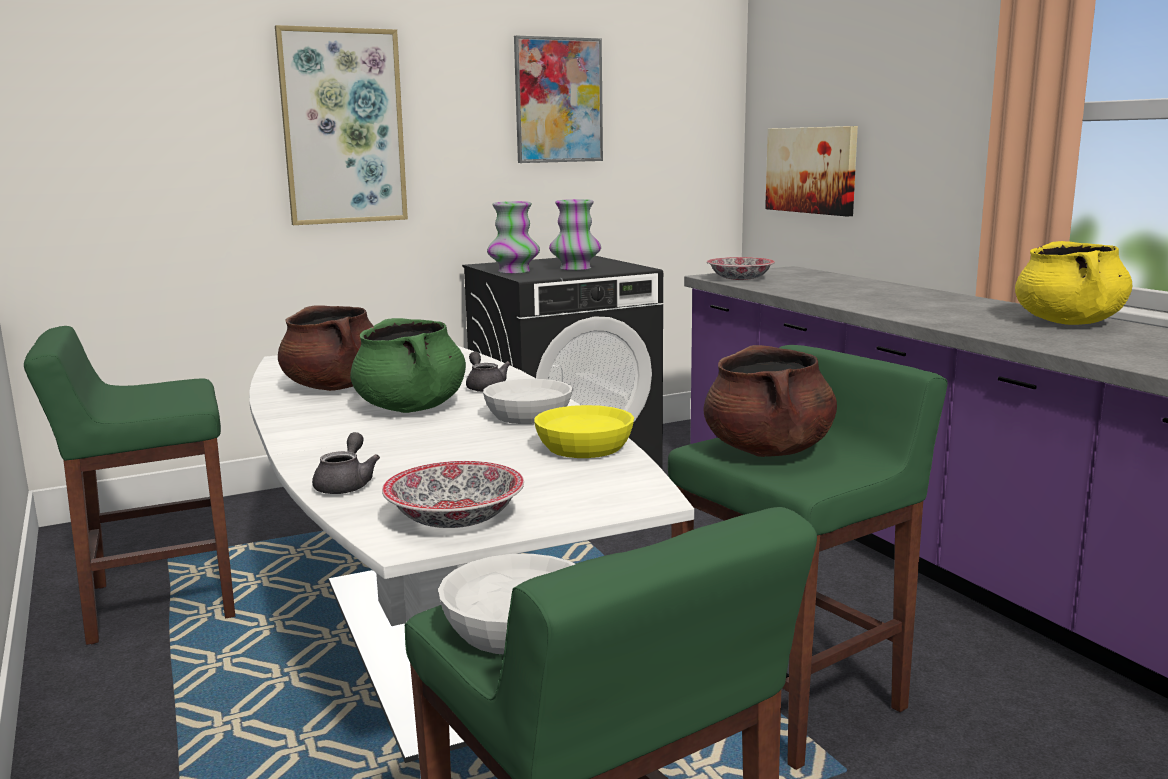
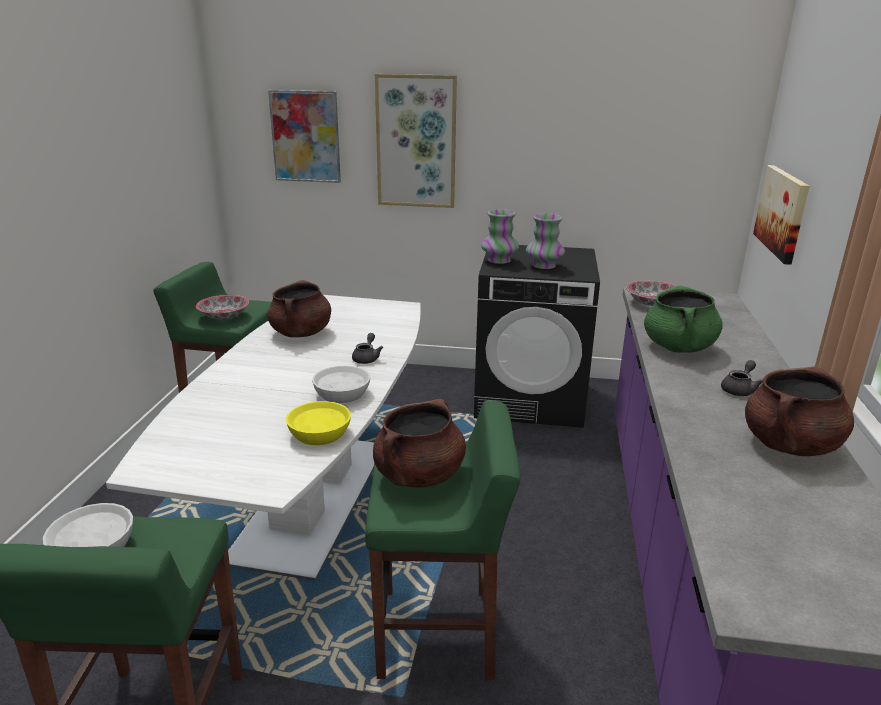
camera: 35 degrees right, 10 degrees up
(346, 484) = (182, 417): grey teapot -> grey teapot (739, 389)
(411, 408) = (303, 365): green cooking pot -> green cooking pot (678, 347)
(456, 519) = (177, 464): bowl -> bowl (224, 316)
(558, 100) = (582, 128): picture -> picture (305, 136)
(1068, 323) = (790, 445): yellow cooking pot -> brown cooking pot

